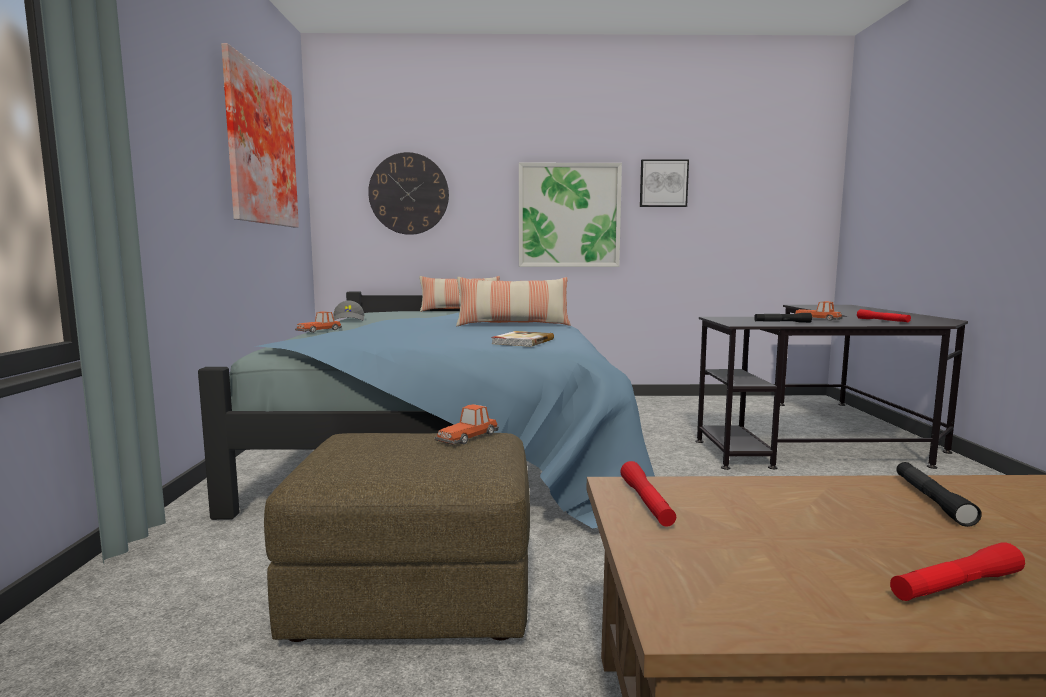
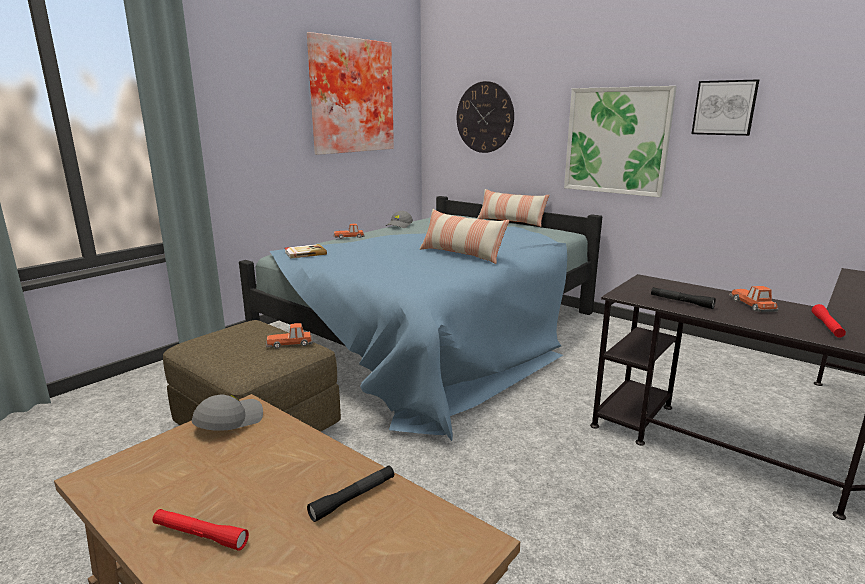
camera: 40 degrees right, 10 degrees up
(522, 341) = (398, 279): book -> book (305, 253)
(646, 502) = (228, 421): red flashlight -> grey cap

